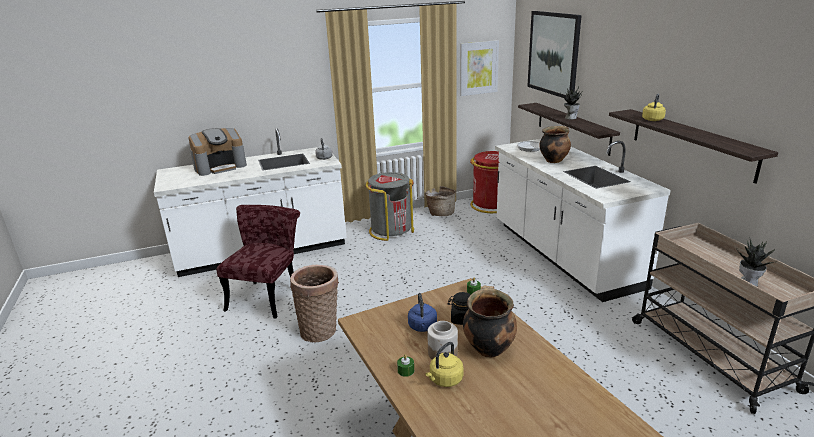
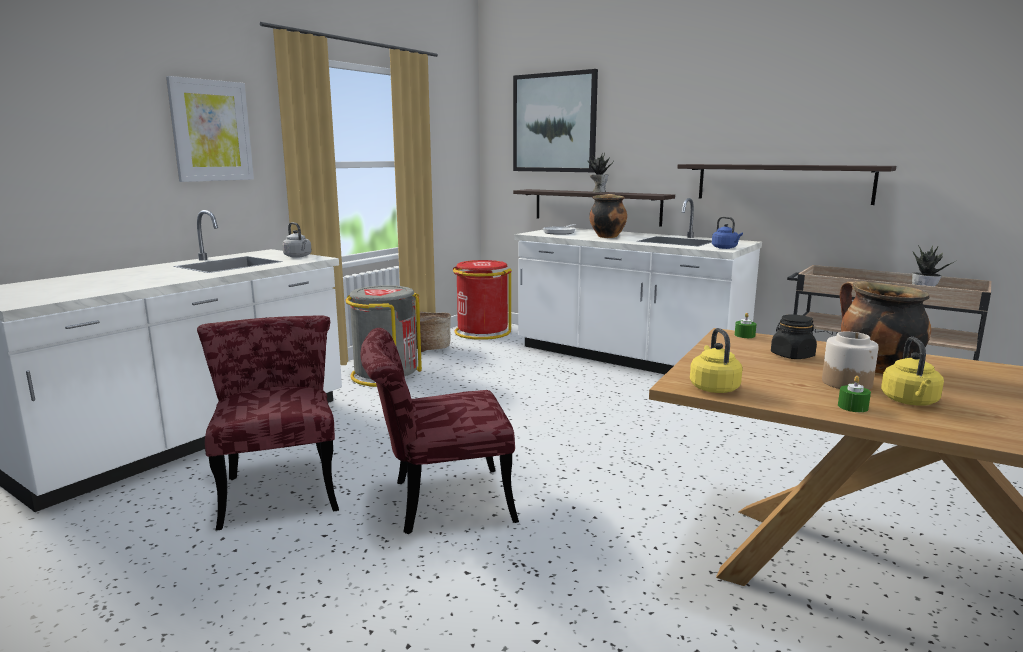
camera: 35 degrees left, 10 degrees down
(220, 167) = (107, 277): coffee machine -> none
(320, 330) = (438, 502): basket -> red chair
(422, 327) = (770, 371): blue kettle -> blue kettle (725, 248)
(478, 68) = (448, 149): picture -> picture (211, 131)
(653, 119) = (733, 164): yellow kettle -> yellow kettle (713, 387)

